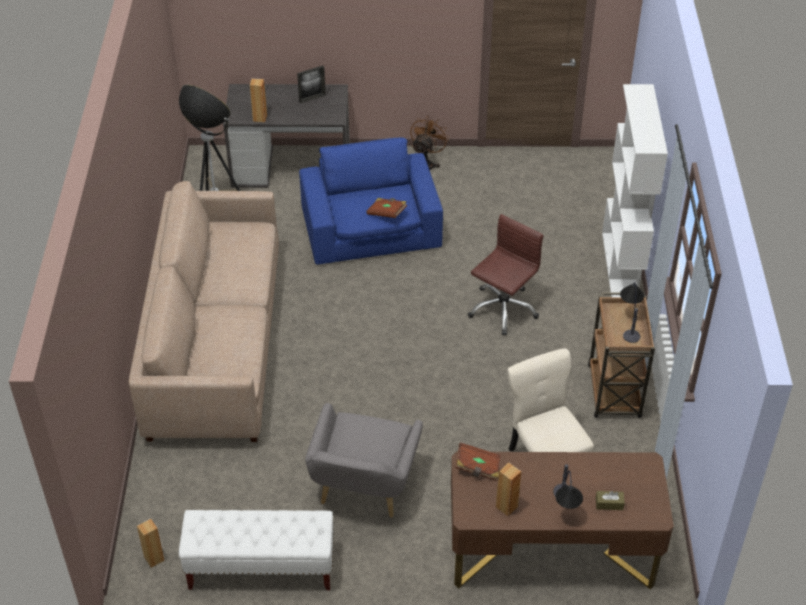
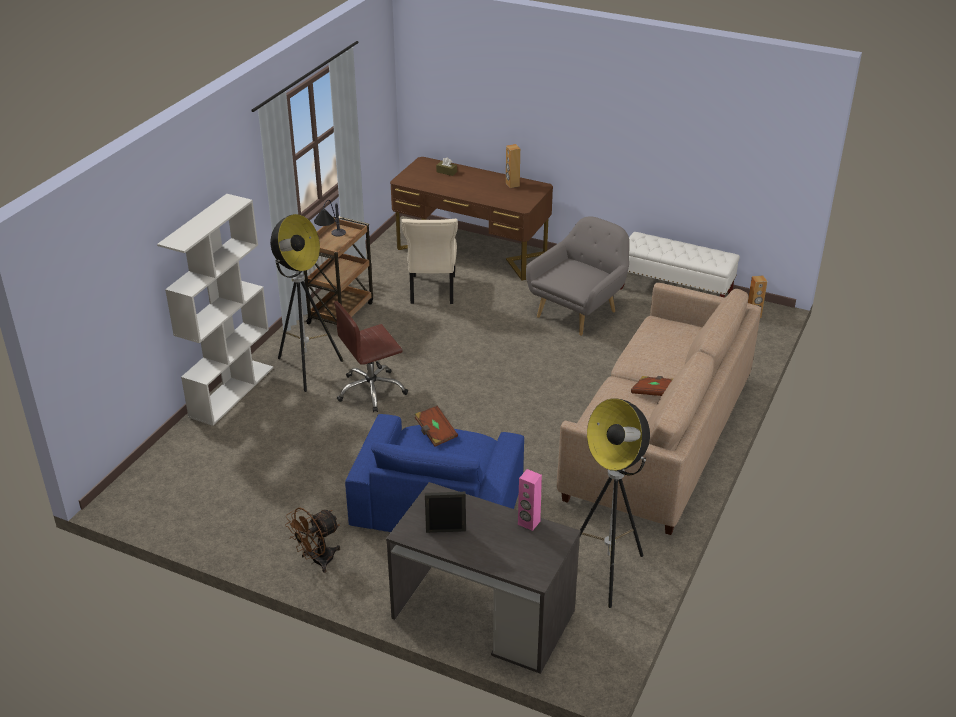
camera: 155 degrees left, 10 degrees down
(260, 118) = (528, 523): brown speaker -> pink speaker
(477, 468) = (516, 203): brown book -> brown book (653, 393)
(565, 508) = (476, 176): table lamp -> none
(580, 312) = (307, 369): none -> floor lamp

